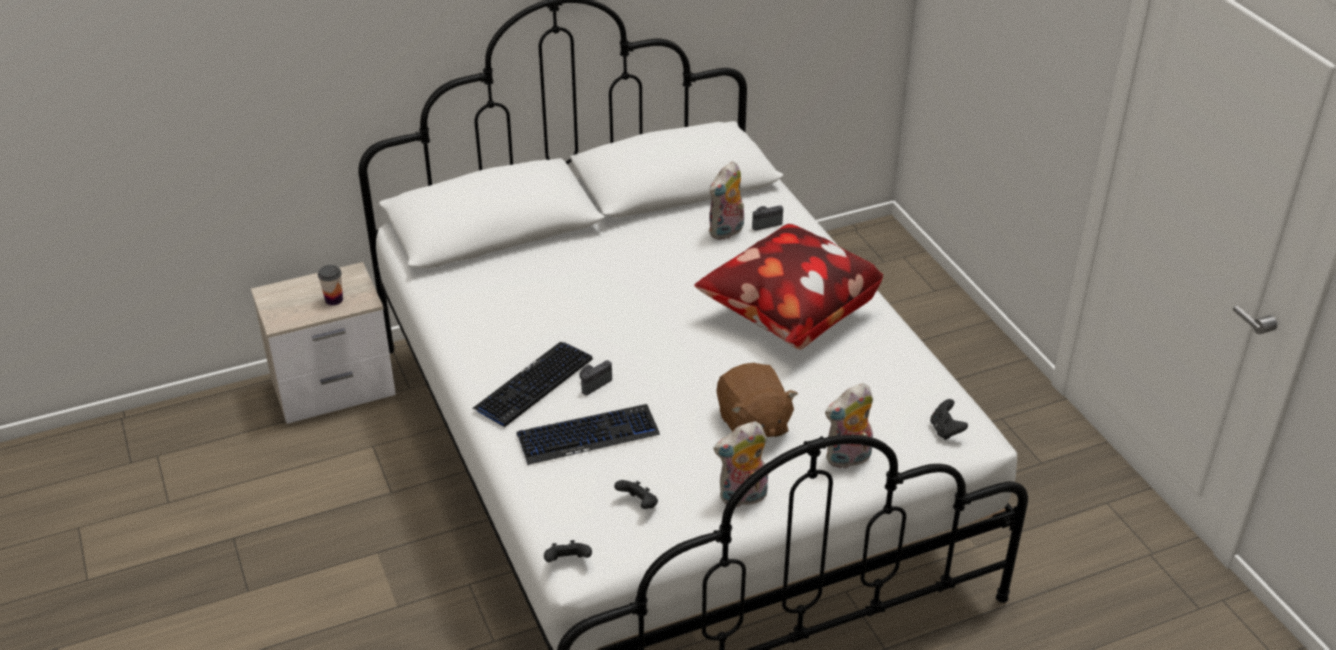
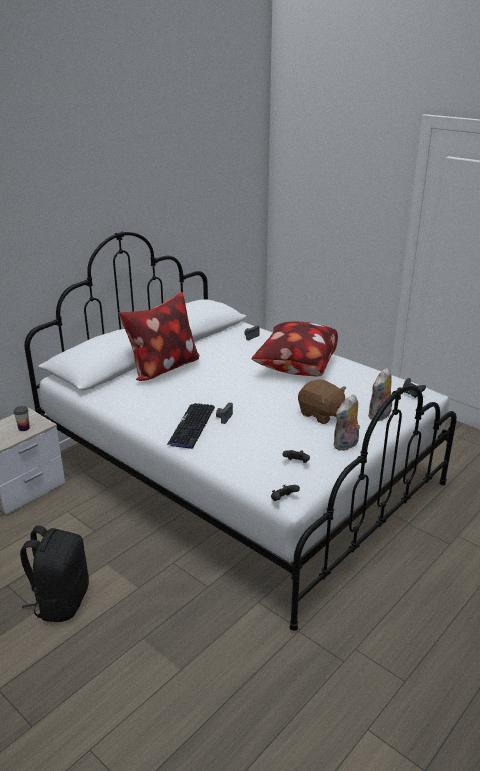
camera: 25 degrees left, 10 degrees down
(287, 588) = (61, 601): none -> black backpack
(570, 254) = (162, 368): none -> pillow
(588, 435) = (241, 440): keyboard -> none
(727, 232) = (235, 343): plush toy -> none

